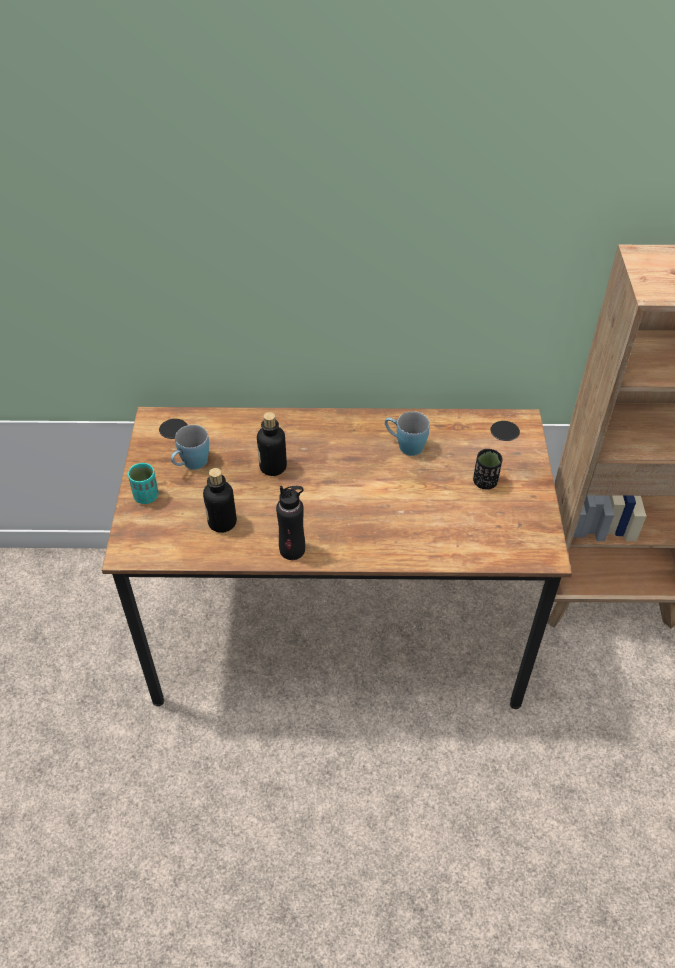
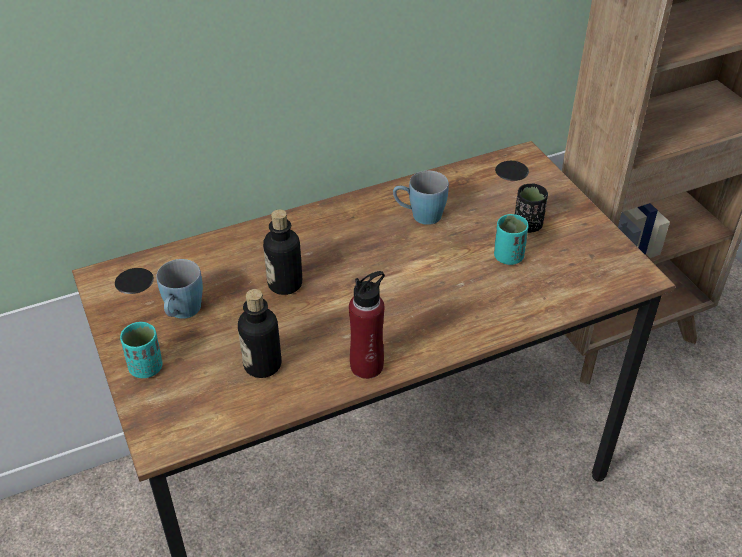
camera: 25 degrees left, 5 degrees down
(292, 550) = (367, 366): black bottle -> red bottle
(451, 503) = (508, 257): none -> turquoise cup

